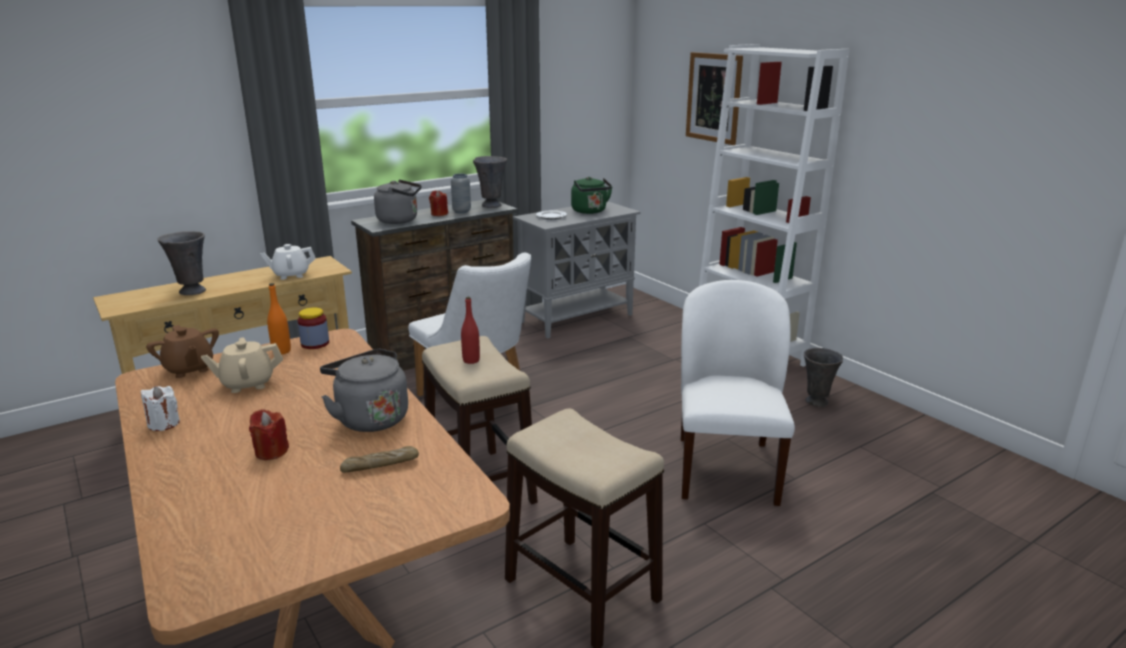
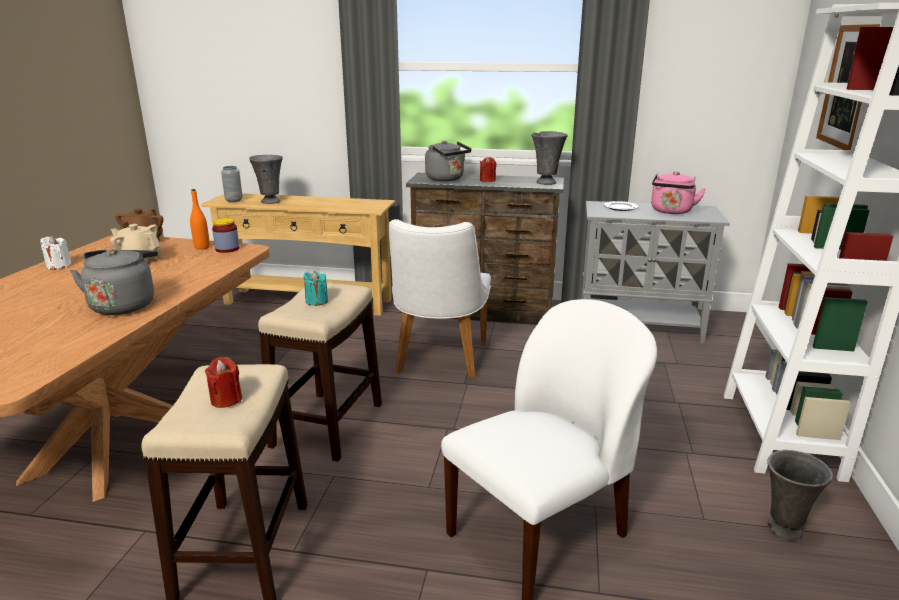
camera: 45 degrees right, 0 degrees up
(271, 451) = (43, 301): red candle -> red candle (226, 399)
(291, 275) = (341, 206): white teapot -> none
(380, 466) = (48, 336): bread -> none
(461, 211) = (510, 182): grey vase -> grey vase (234, 201)
(471, 360) = (316, 301): red bottle -> turquoise candle
(590, 211) = (671, 212): green kettle -> pink kettle

